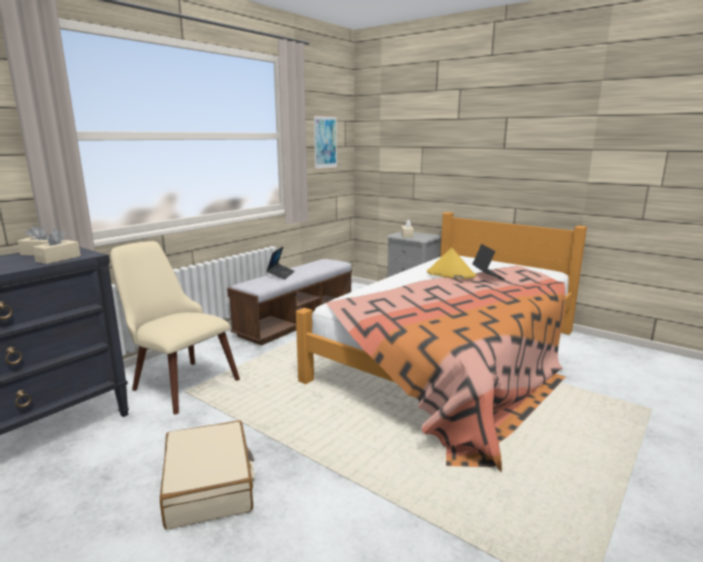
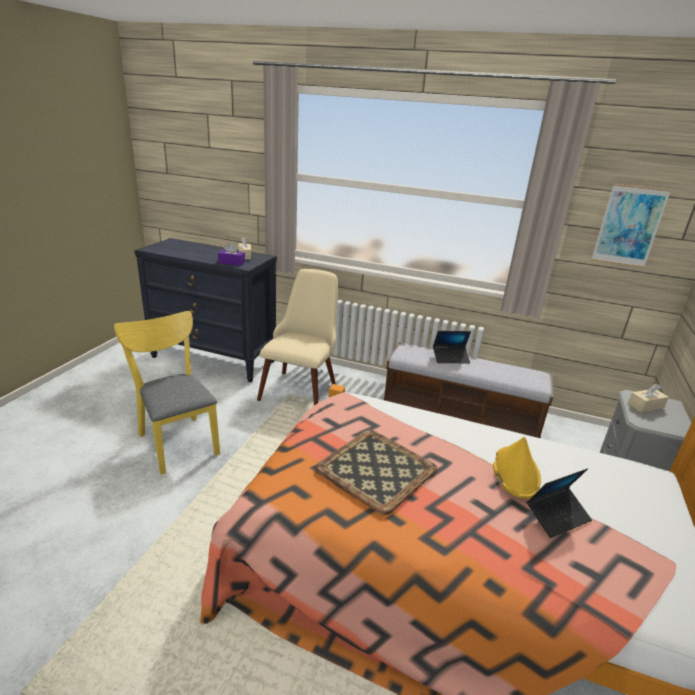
camera: 70 degrees right, 10 degrees up
(58, 259) = (231, 262): beige tissue box -> purple tissue box
(209, 485) = (176, 440): beige suitcase -> yellow chair
(439, 304) = (376, 468): none -> tray

